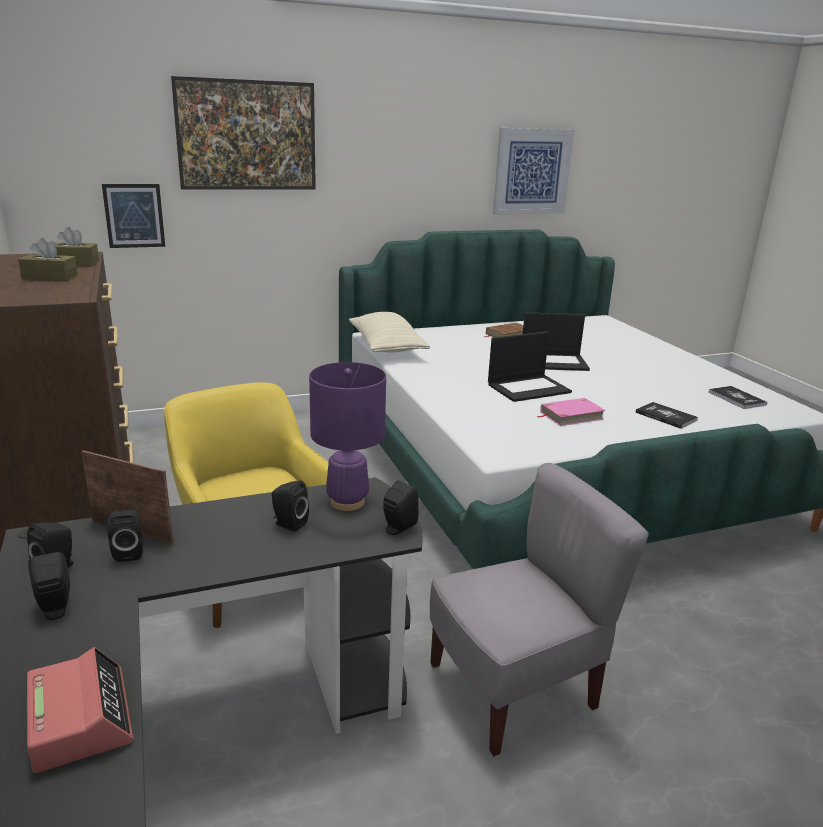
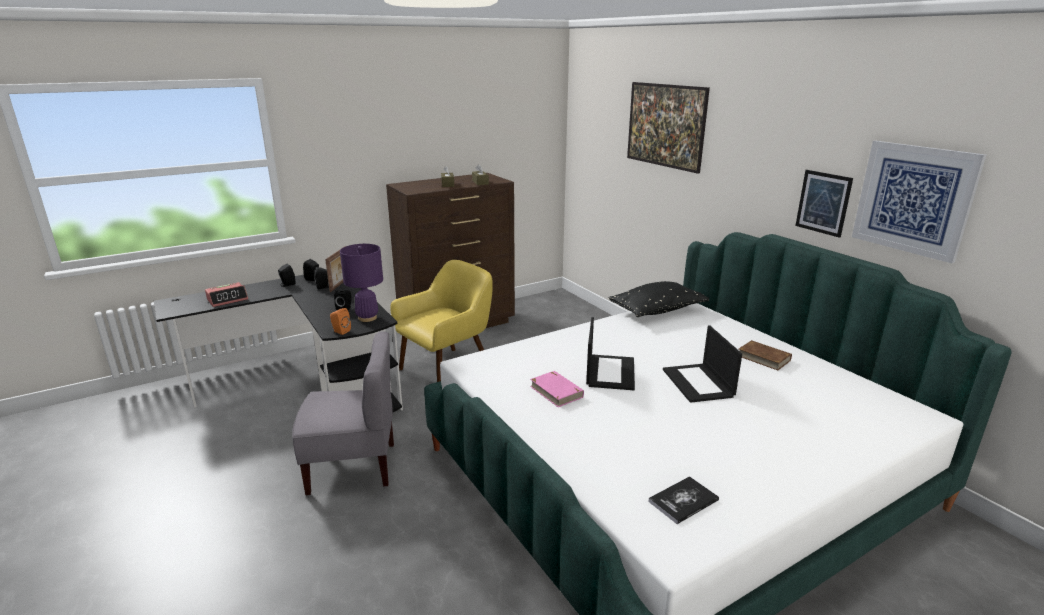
camera: 80 degrees right, 0 degrees up
(134, 216) = (608, 170): picture -> picture (823, 203)
(386, 347) = (657, 311): beige pillow -> black pillow
(397, 528) = (340, 331): black speaker -> orange speaker
(514, 689) = (353, 467): grey chair -> grey chair turned 60 degrees counterclockwise
(529, 388) = (609, 372): laptop -> laptop turned 135 degrees counterclockwise
(666, 416) = (586, 442): book -> none

